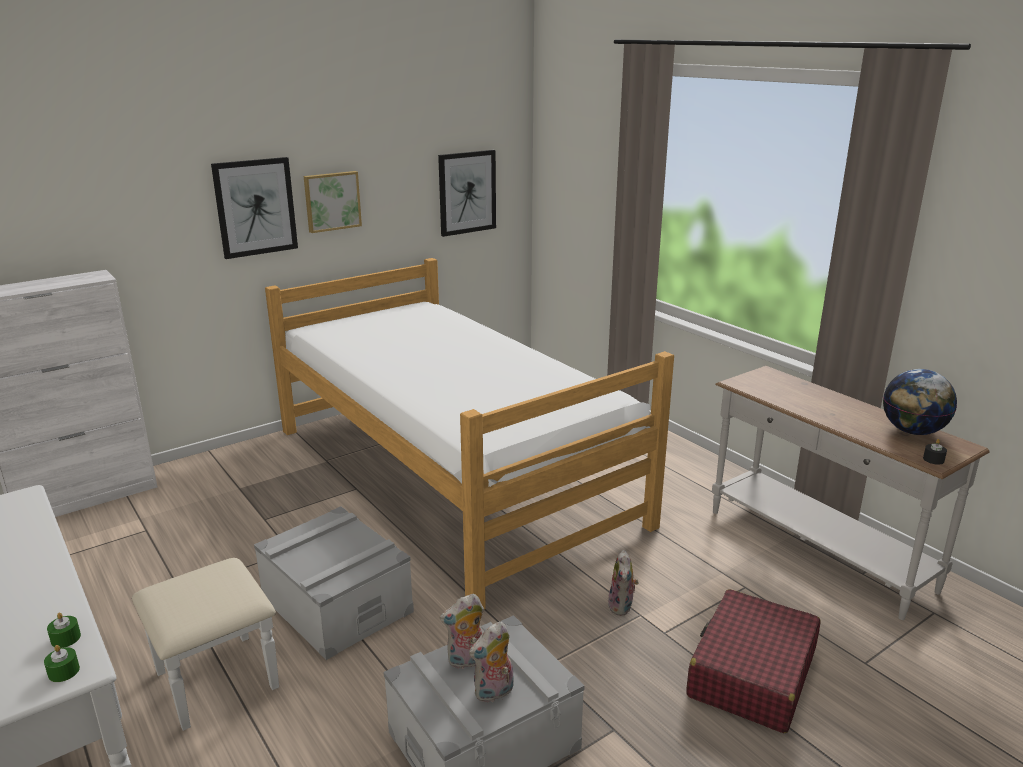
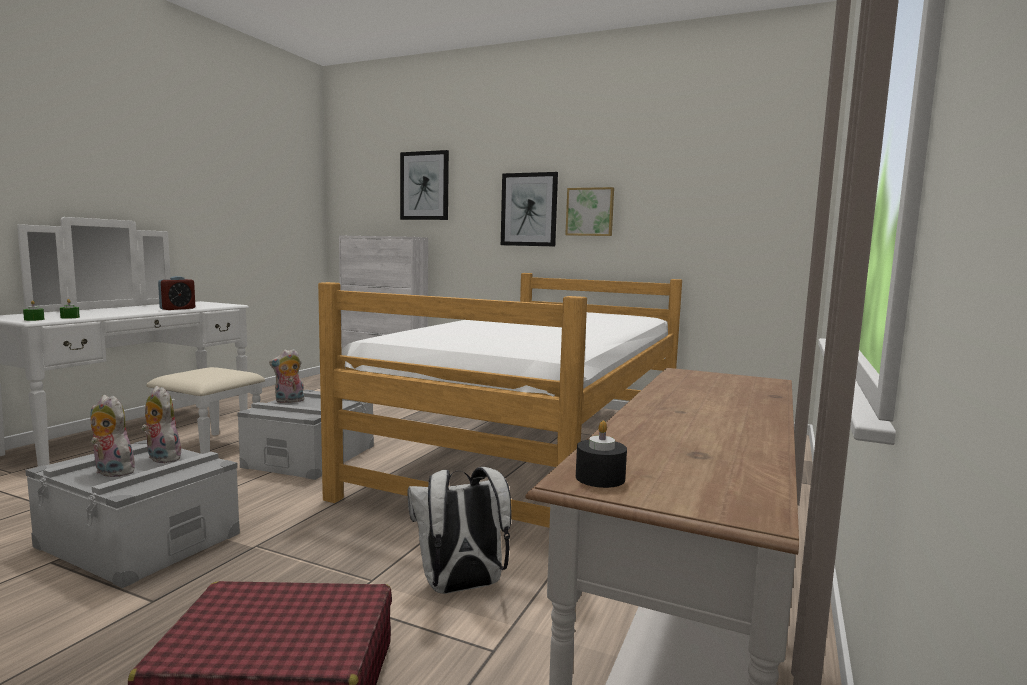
camera: 60 degrees right, 15 degrees down
(33, 543) = (177, 309): none -> alarm clock
(467, 192) = (735, 220): picture -> picture (424, 186)
(622, 607) = (380, 566): plush toy -> plush toy (289, 401)
(670, 579) = (461, 587): none -> white backpack
(912, 431) = (725, 460): globe -> none

